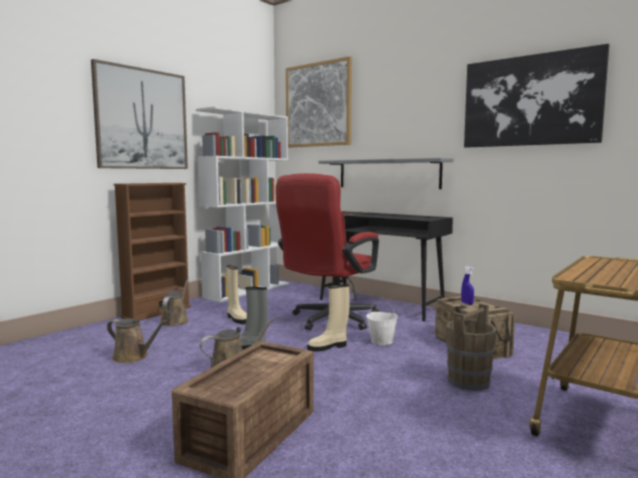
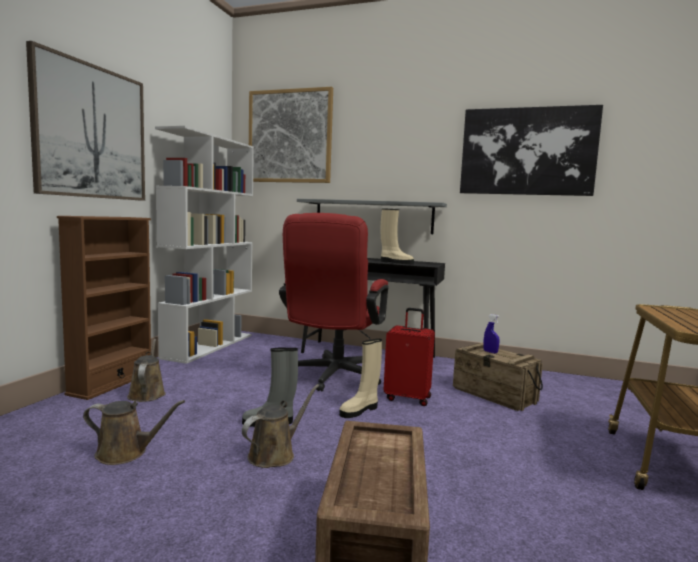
camera: 20 degrees left, 0 degrees up
(237, 319) = (226, 384): beige boot -> beige boot (395, 262)
(381, 341) = (408, 398): white bucket -> red suitcase
(469, 381) = (528, 435): brown bucket -> none

